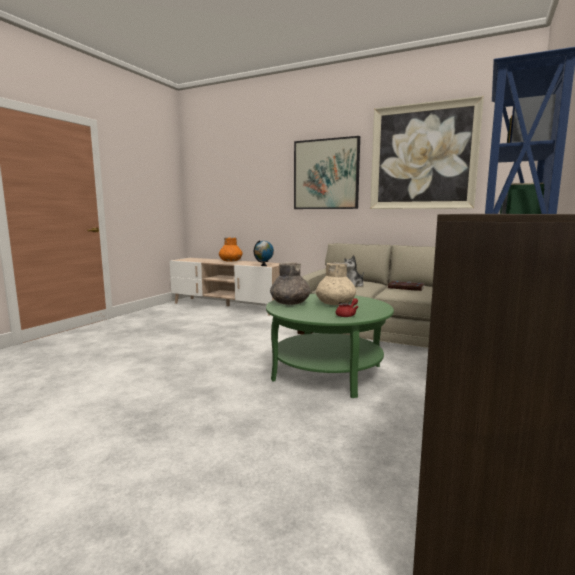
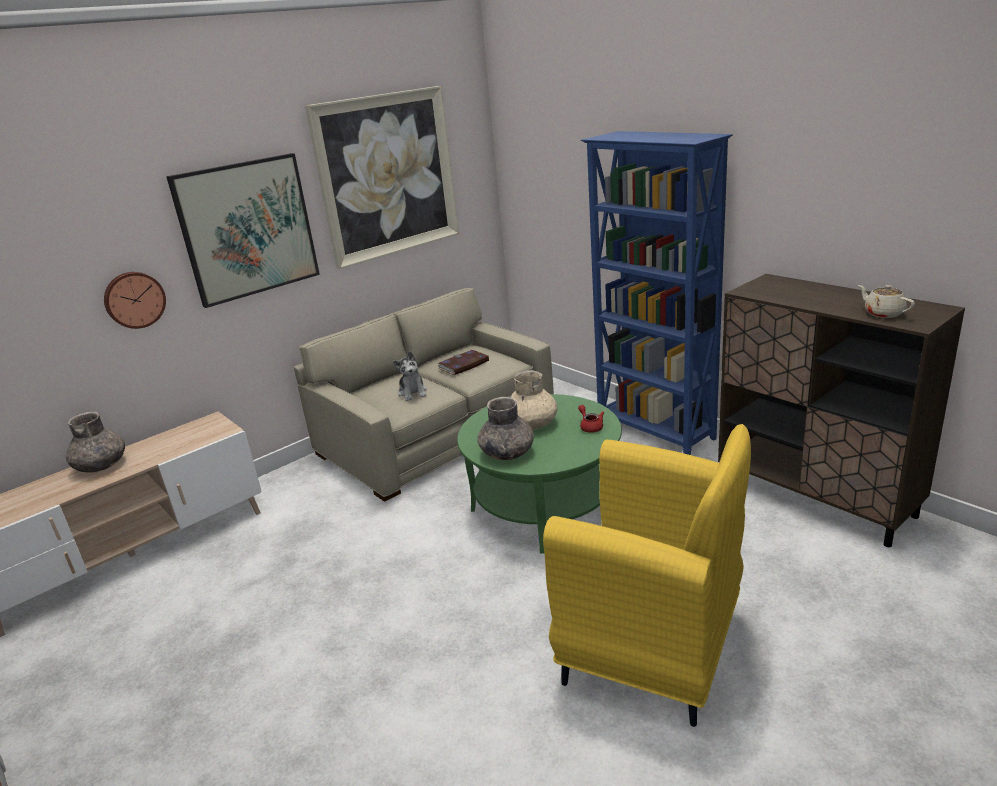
camera: 65 degrees left, 15 degrees up
(173, 433) = (653, 650): none -> yellow armchair
(230, 261) = (102, 465): orange vase -> grey vase
(263, 265) = (217, 435): globe -> none
(269, 196) = (134, 299): none -> wall clock
(496, 213) = (883, 313): none -> beige teapot

